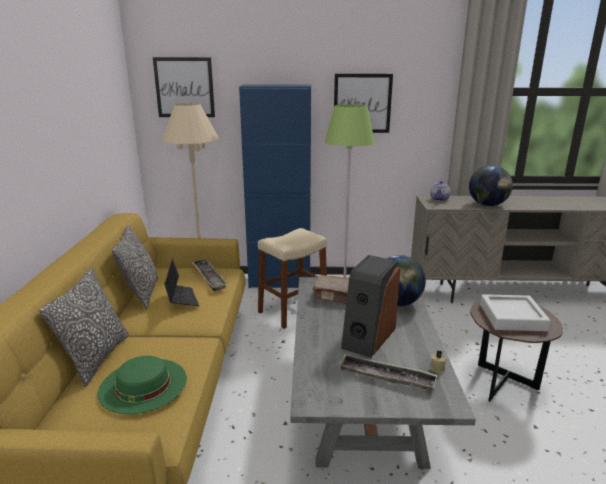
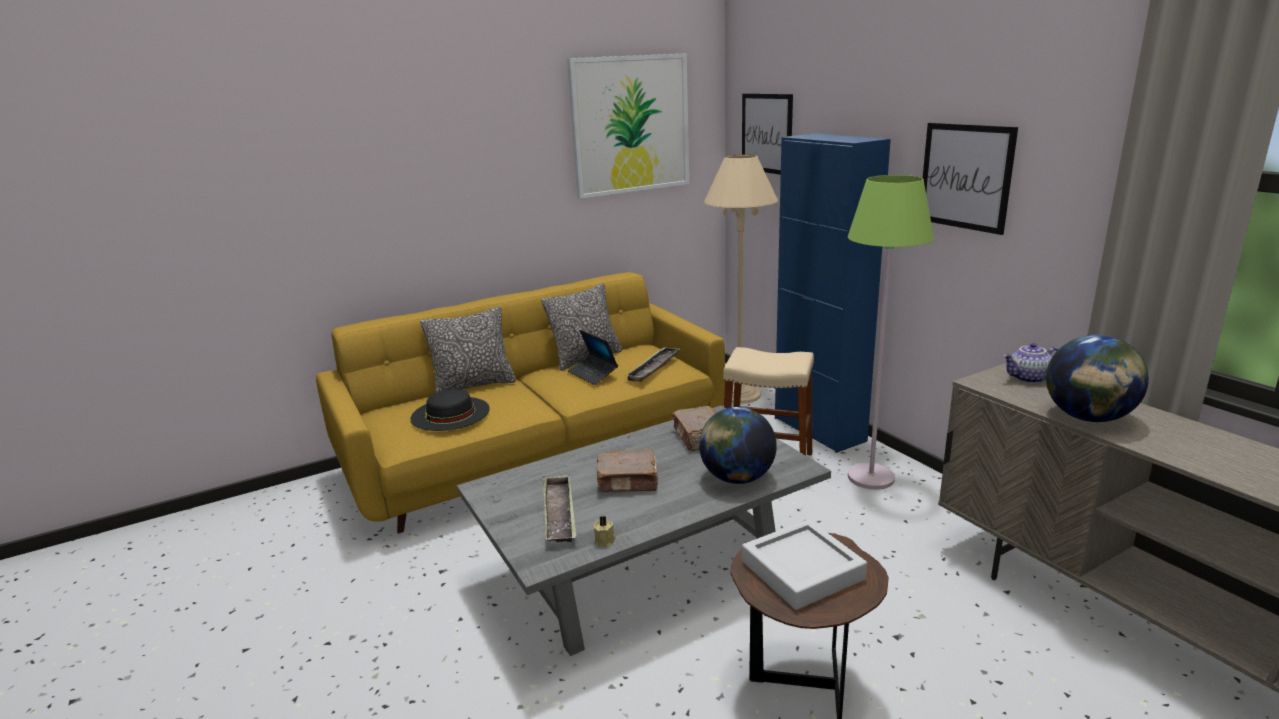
camera: 60 degrees right, 0 degrees up
(91, 81) = (630, 125): none -> picture
(143, 385) = (450, 413): green hat -> black hat
(181, 299) = (593, 374): laptop -> laptop turned 105 degrees clockwise
(368, 337) = (628, 482): speaker -> brown book

